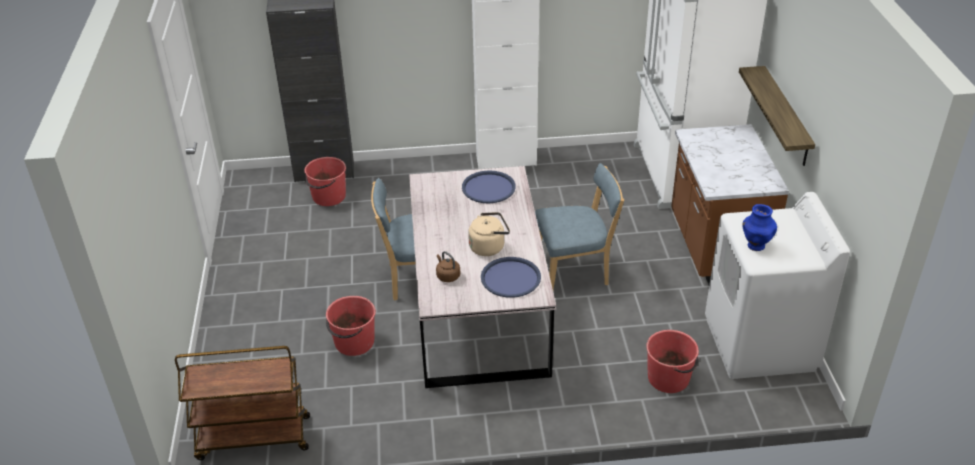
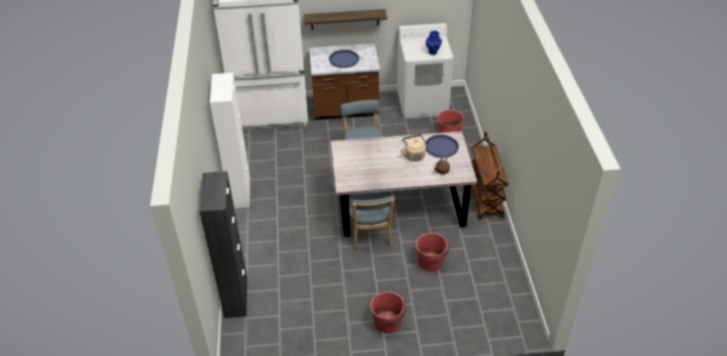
camera: 90 degrees left, 5 degrees up
(252, 438) = (515, 302): brown cart -> brown cart (485, 199)
(328, 197) = (270, 291): red bucket -> red bucket (387, 322)
(488, 188) = (354, 155): blue tray -> blue tray (344, 59)

